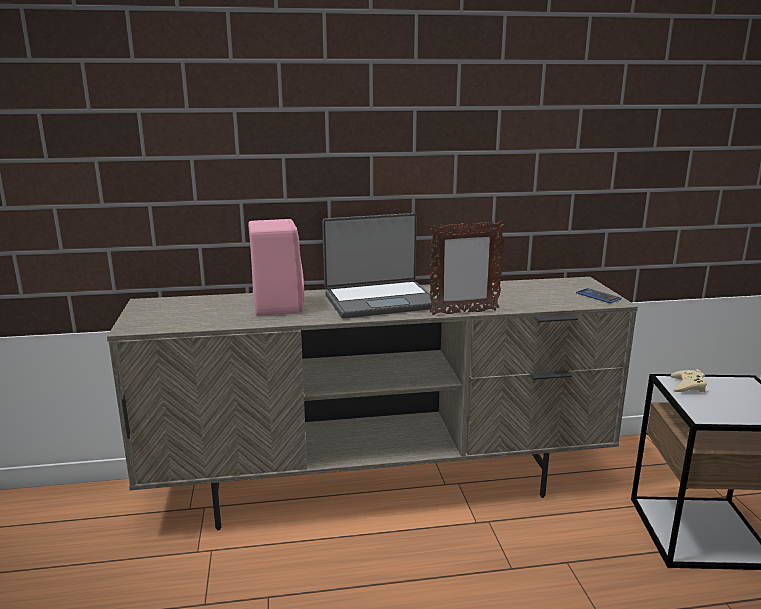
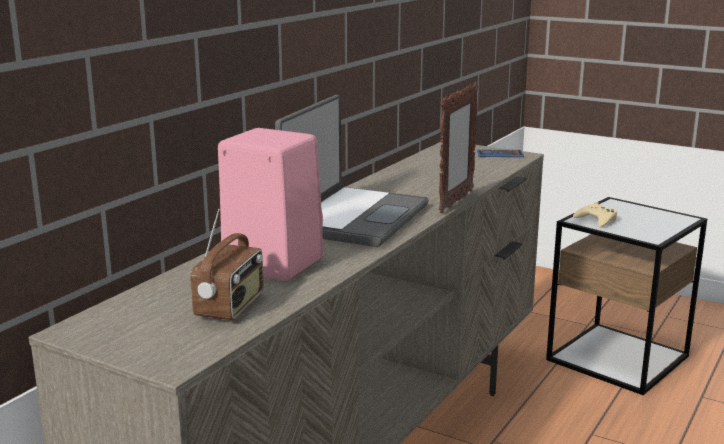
camera: 50 degrees left, 0 degrees up
(208, 317) = (231, 307): none -> radio

